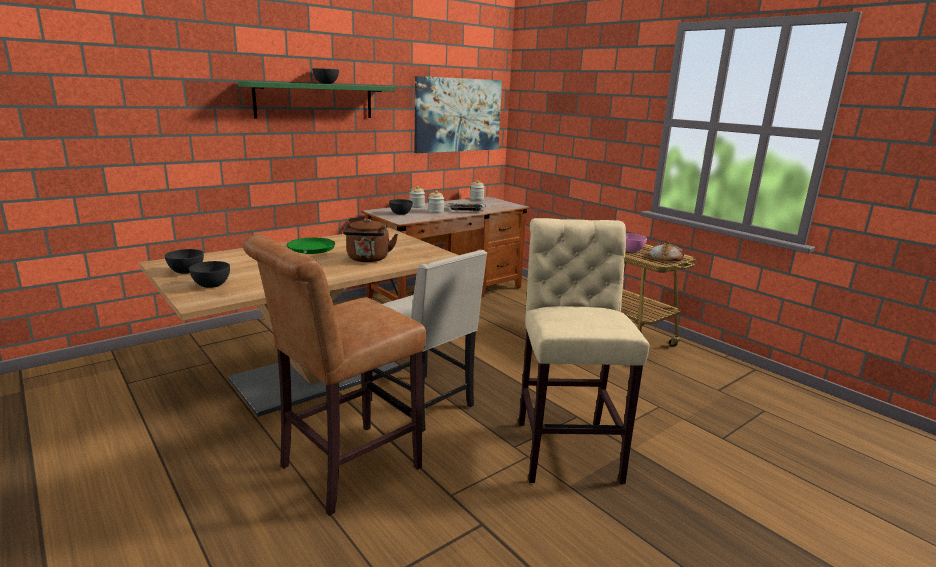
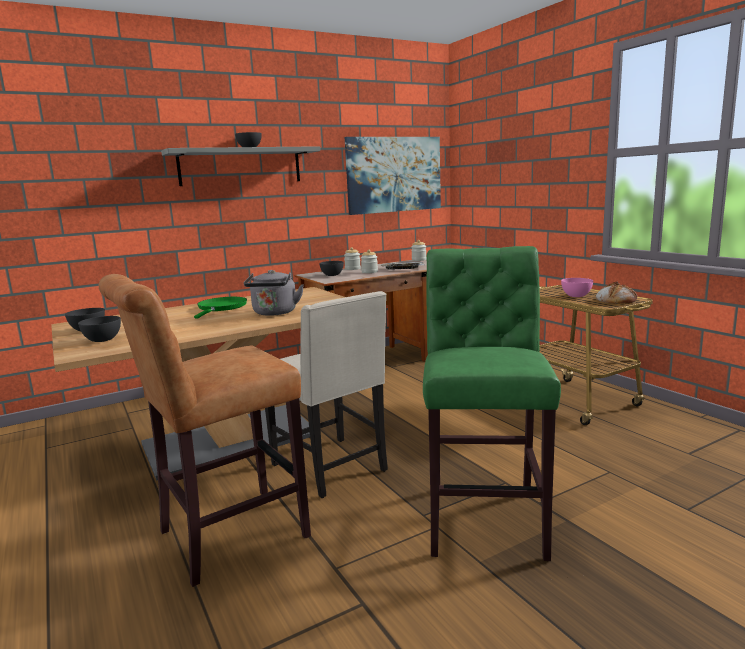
camera: 10 degrees right, 5 degrees down
(315, 101) = (241, 166): green shelf -> grey shelf
(368, 259) = (274, 313): brown kettle -> grey kettle
(566, 447) = (485, 516): beige stool -> green stool

